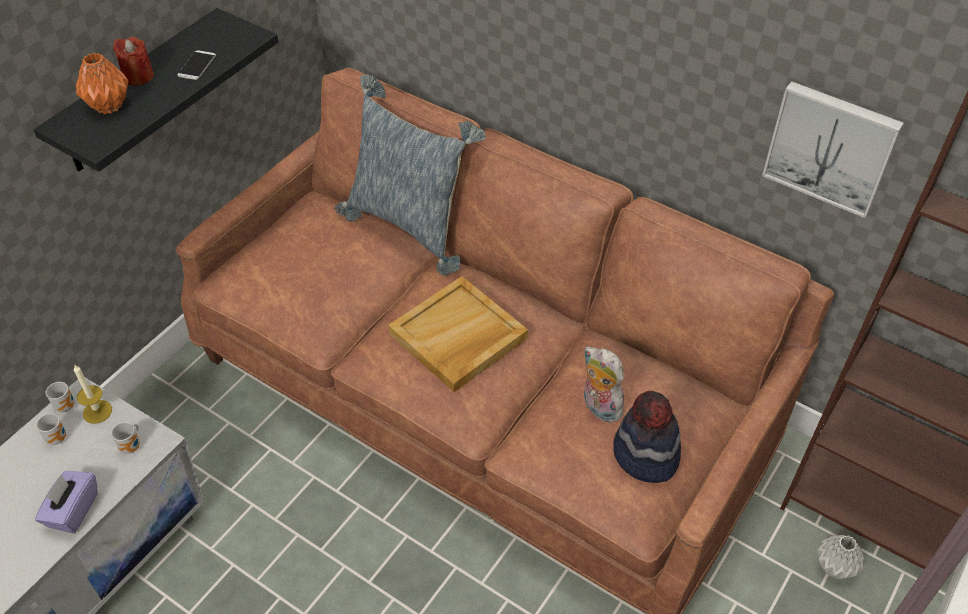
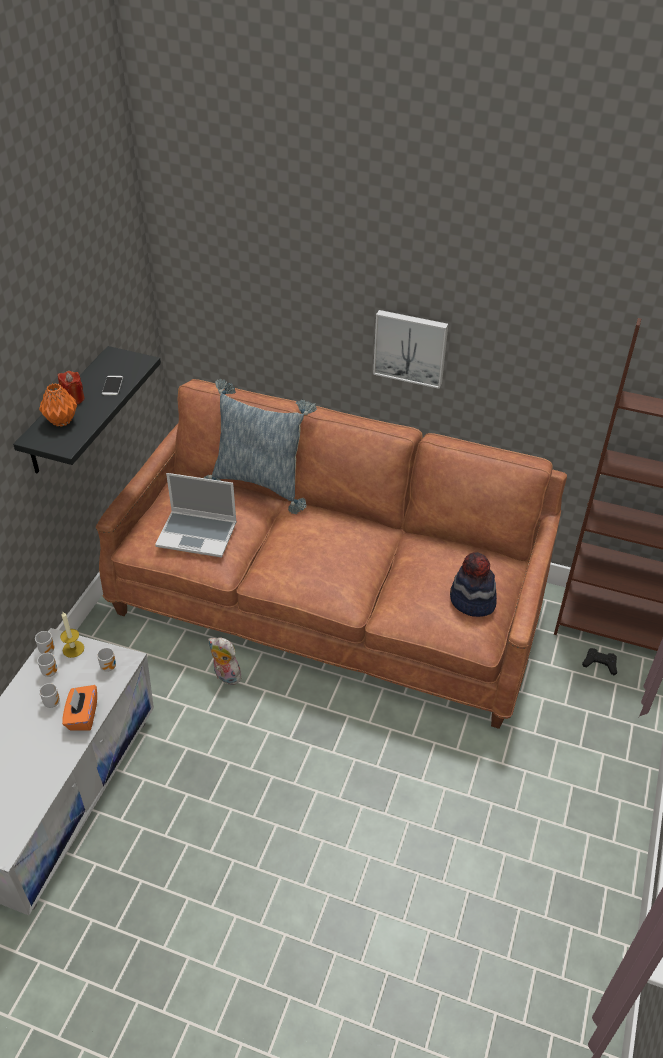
camera: 15 degrees left, 5 degrees down
(43, 481) = (51, 702): none -> mug
(72, 510) = (82, 716): purple tissue box -> orange tissue box
(304, 282) = (198, 534): none -> laptop
(458, 337) = (321, 551): beige tray -> none
(599, 407) = (431, 578): plush toy -> plush toy (225, 676)
(831, 147) = (553, 376): picture -> picture (410, 347)
(835, 568) = (600, 663): grey vase -> black game controller

